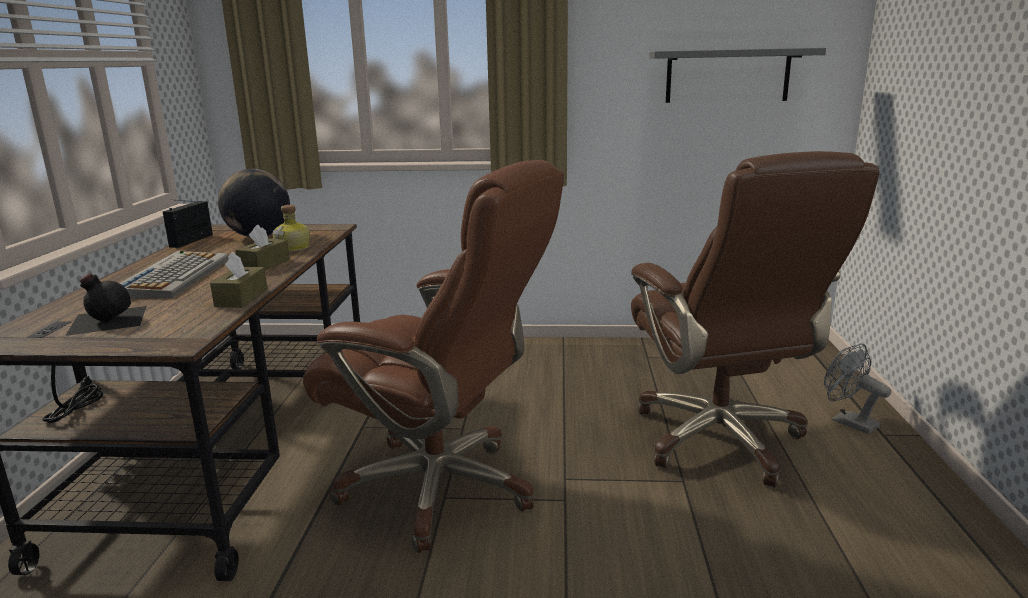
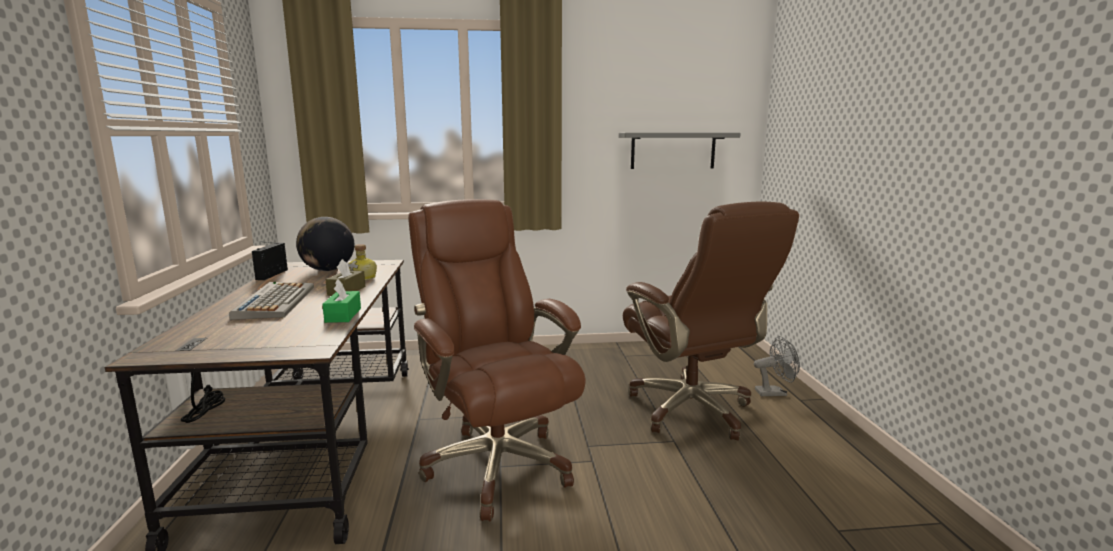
camera: 10 degrees left, 5 degrees down
(107, 319) = (238, 335): black bottle -> none
(241, 298) = (343, 315): brown tissue box -> green tissue box
(442, 492) = (497, 463): brown office chair -> brown office chair turned 135 degrees counterclockwise
(847, 421) = (775, 392): grey fan -> grey fan turned 135 degrees clockwise

